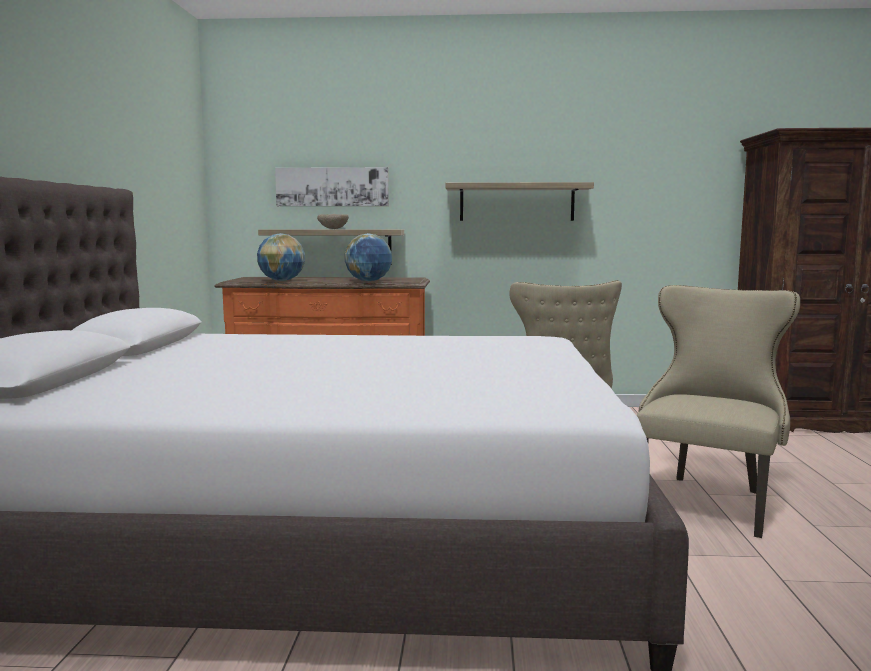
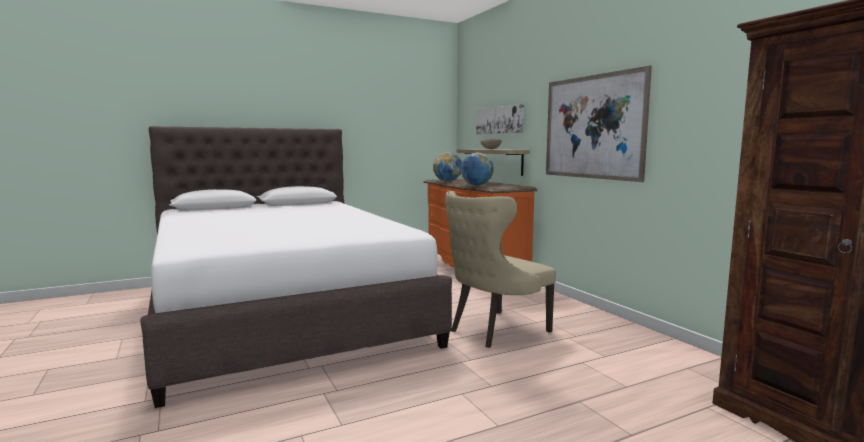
camera: 60 degrees right, 0 degrees up
(516, 202) = (592, 127): shelf -> picture
(707, 501) = (443, 395): beige chair -> none

